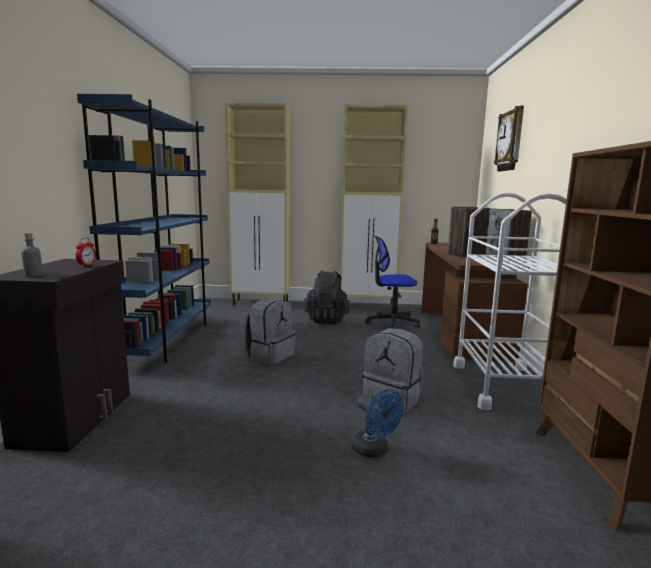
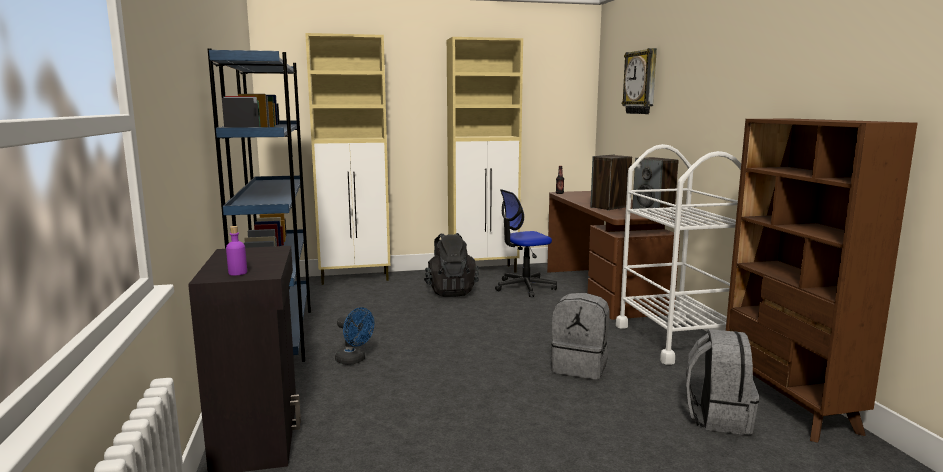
camera: 15 degrees left, 0 degrees up
(33, 275) = (237, 273): grey bottle -> purple bottle
(86, 265) = (268, 256): alarm clock -> none
(270, 355) = (419, 339): grey backpack -> grey backpack (717, 417)
(374, 451) = (595, 415): blue fan -> blue fan (354, 360)

